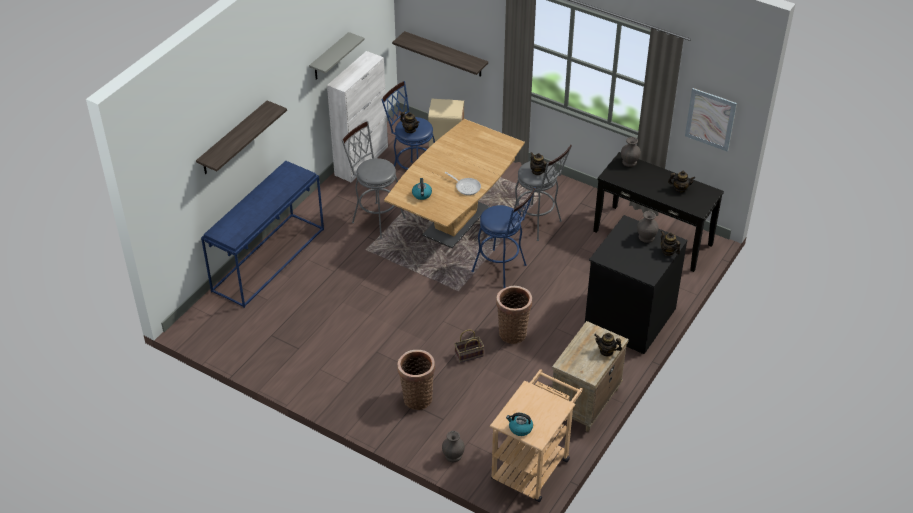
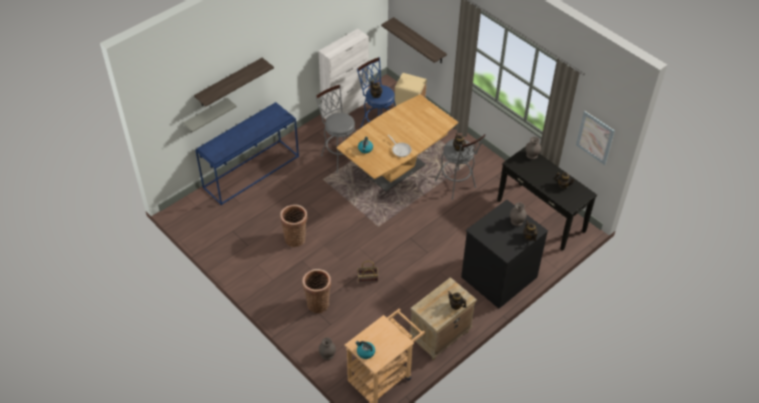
camera: 15 degrees right, 5 degrees up
(329, 57) = (323, 30): grey shelf -> grey shelf (206, 116)
(502, 270) = (417, 217): blue stool -> none
(512, 332) = (406, 268): basket -> basket (295, 238)

